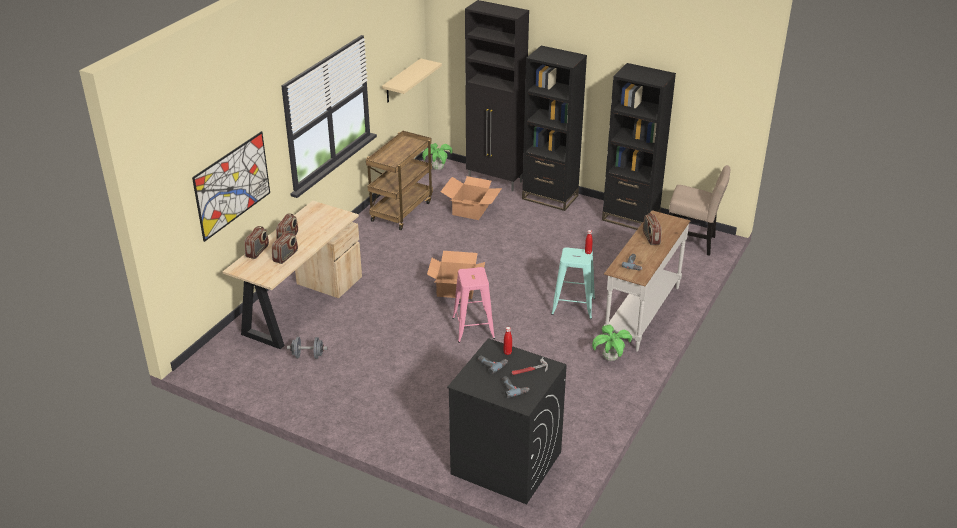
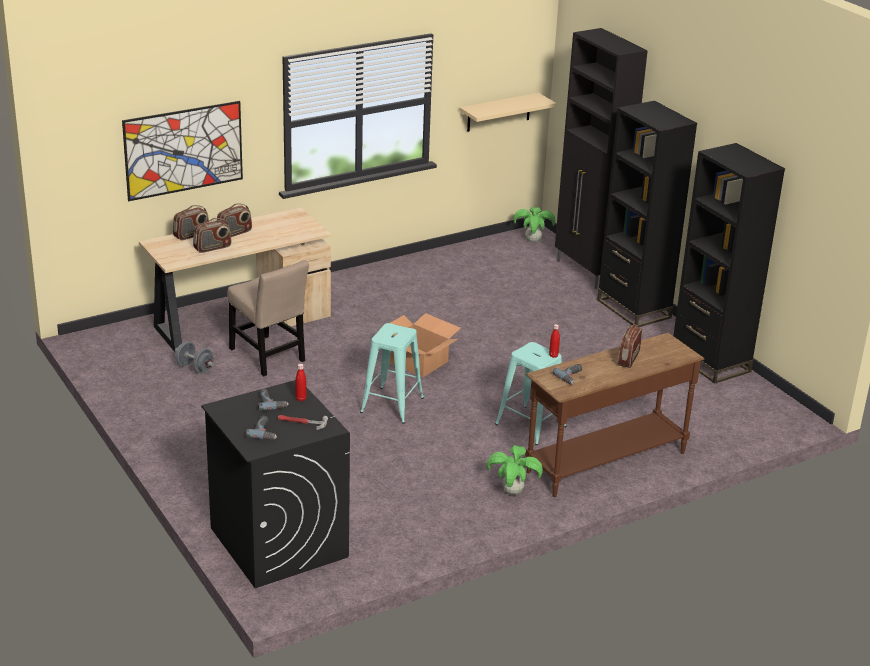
camera: 30 degrees right, 5 degrees down
(401, 210) = (444, 268): brown cart -> none
(471, 209) = (524, 292): cardboard box -> none
(473, 328) = (392, 405): pink stool -> turquoise stool
(641, 313) = (605, 461): white console table -> brown console table
(692, 242) = (762, 412): beige chair -> beige chair (268, 357)

